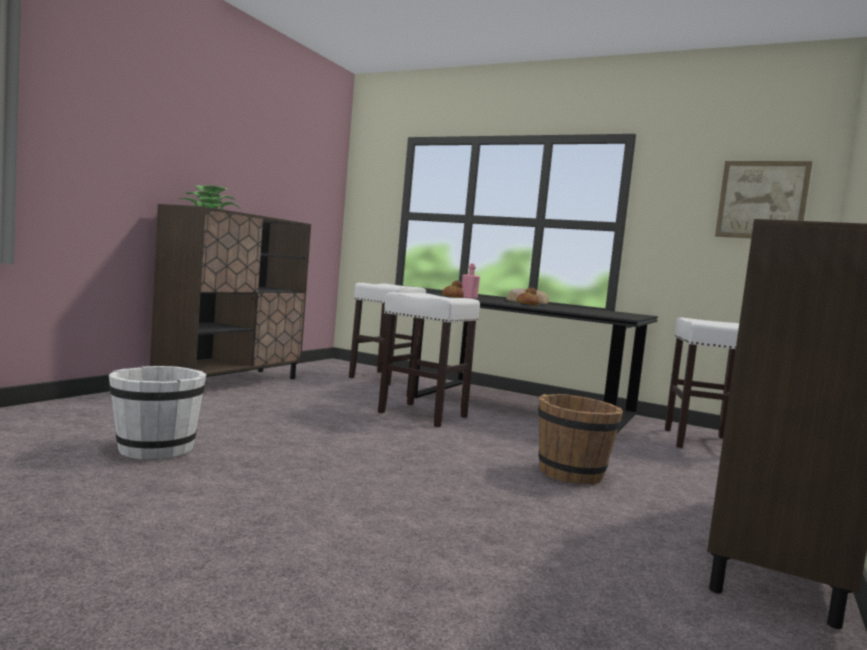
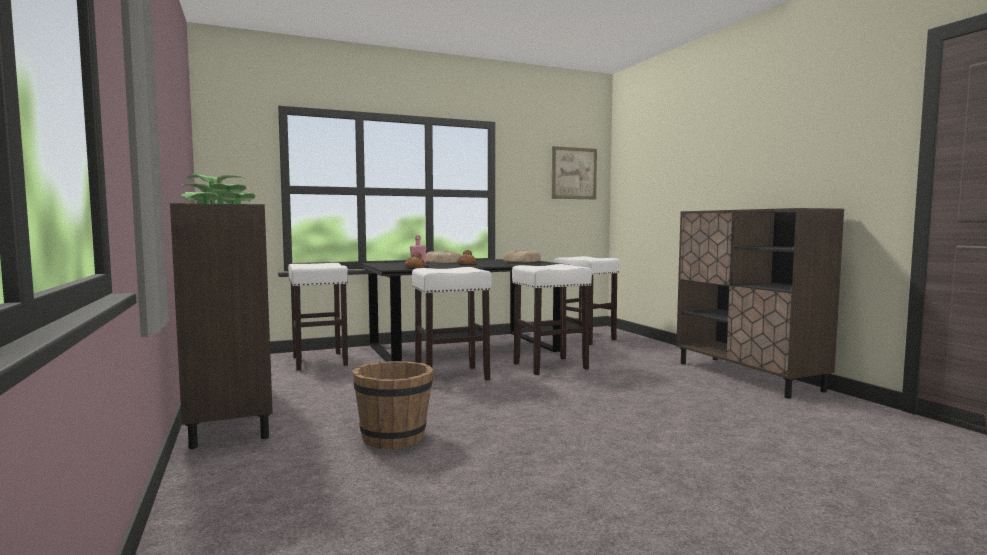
camera: 50 degrees left, 0 degrees up
(155, 449) = (444, 480): white bucket -> none
(538, 441) = (549, 366): none -> white stool
(572, 473) = (618, 376): brown bucket -> brown bucket (394, 437)
(616, 314) = (523, 261): none -> bread

